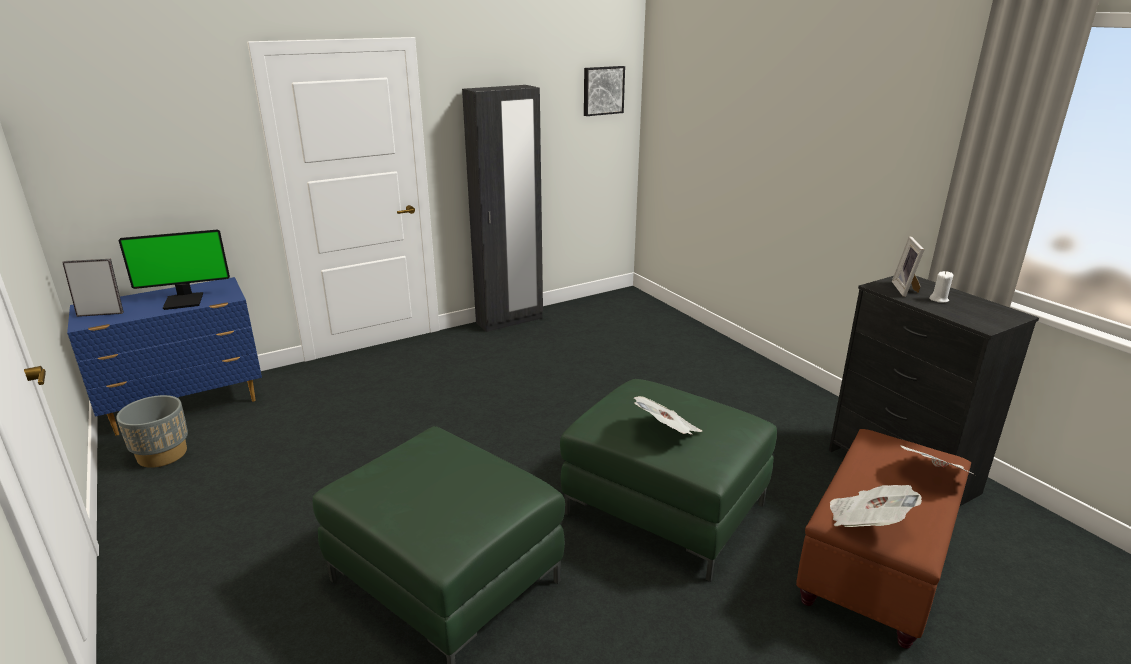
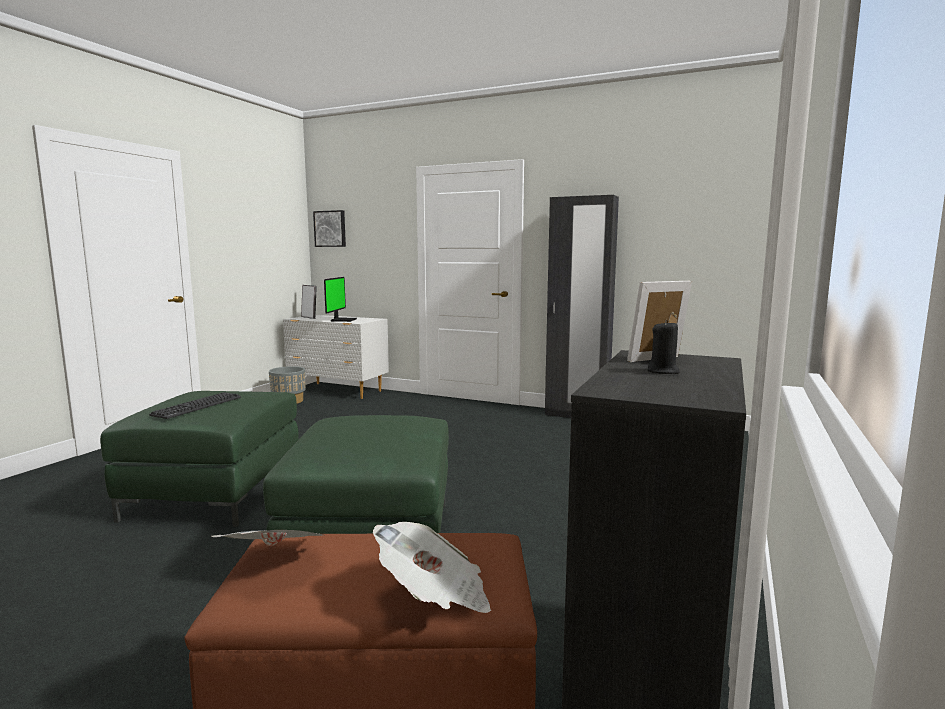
camera: 55 degrees right, 15 degrees down
(184, 301) = (342, 320): monitor -> monitor turned 120 degrees counterclockwise
(187, 406) = (338, 391): blue dresser -> white dresser
(455, 493) = (198, 406): none -> keyboard
(602, 90) = (712, 205): picture -> picture (330, 229)
(666, 432) = (342, 435): newspaper -> none
(939, 299) = (663, 371): white candle -> black candle

